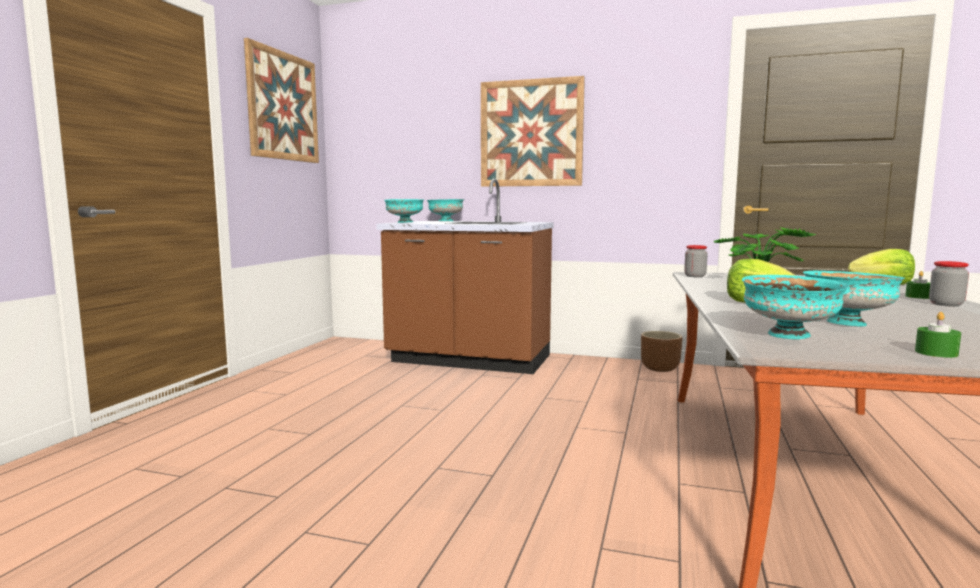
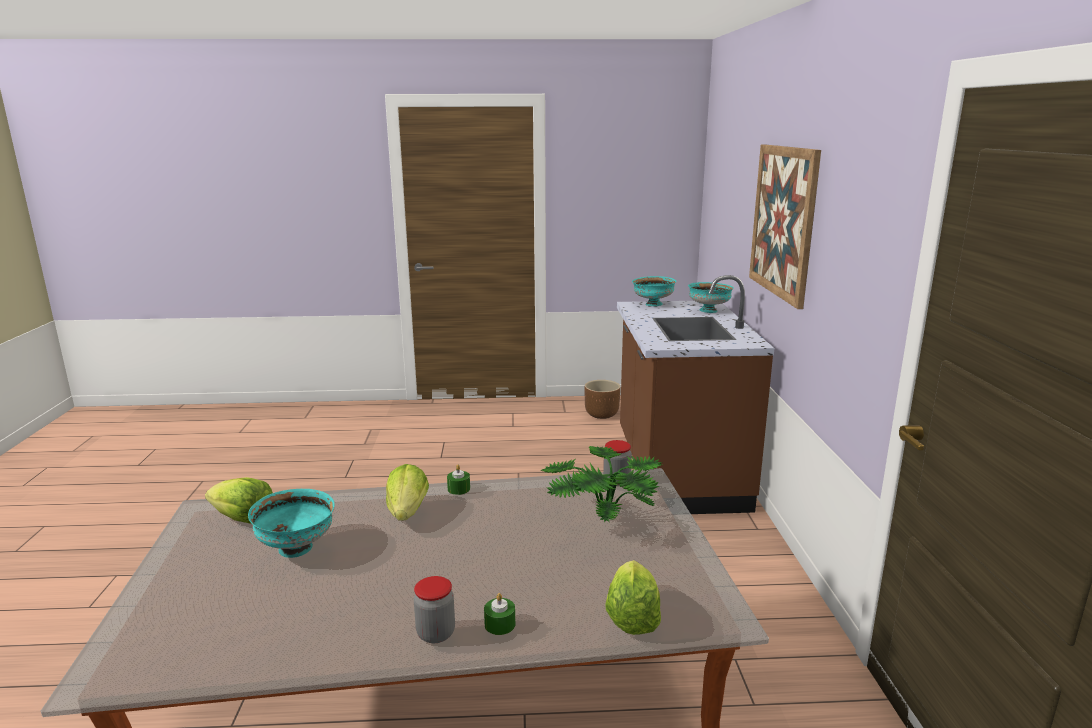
camera: 70 degrees right, 10 degrees up
(283, 106) = (631, 165): picture -> none
(660, 369) = (778, 601): brown planter -> brown planter (601, 415)
(790, 335) = (243, 519): turquoise bowl -> lettuce
(936, 353) = (175, 572): green candle -> green candle (459, 489)

